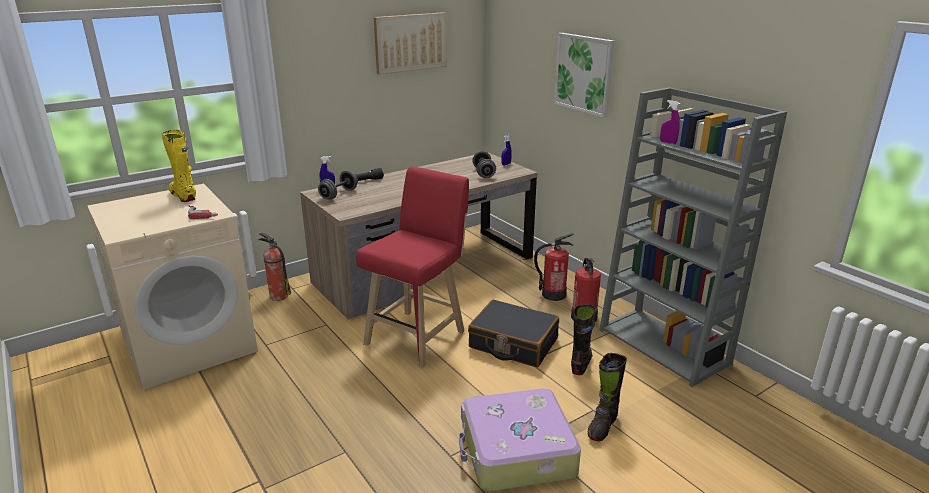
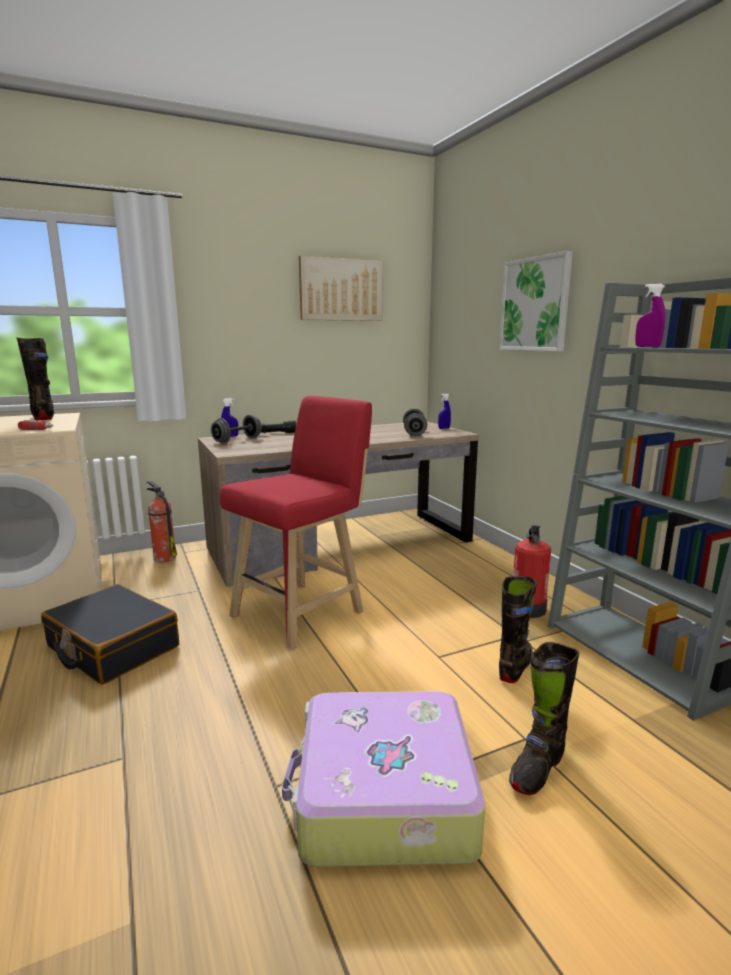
camera: 10 degrees right, 10 degrees down
(183, 196) = (43, 417): yellow boot -> black boot
(513, 343) = (423, 632): black suitcase -> black suitcase (112, 647)
(553, 294) = (490, 580): fire extinguisher -> none

